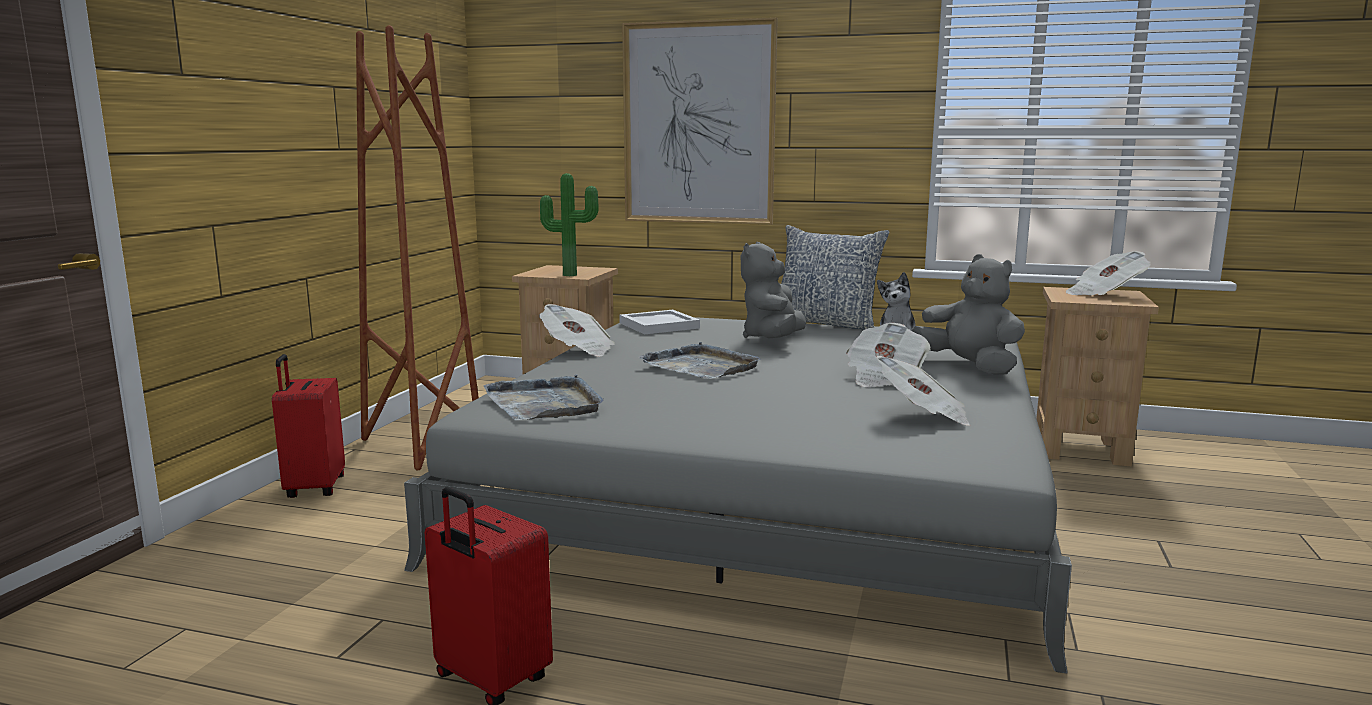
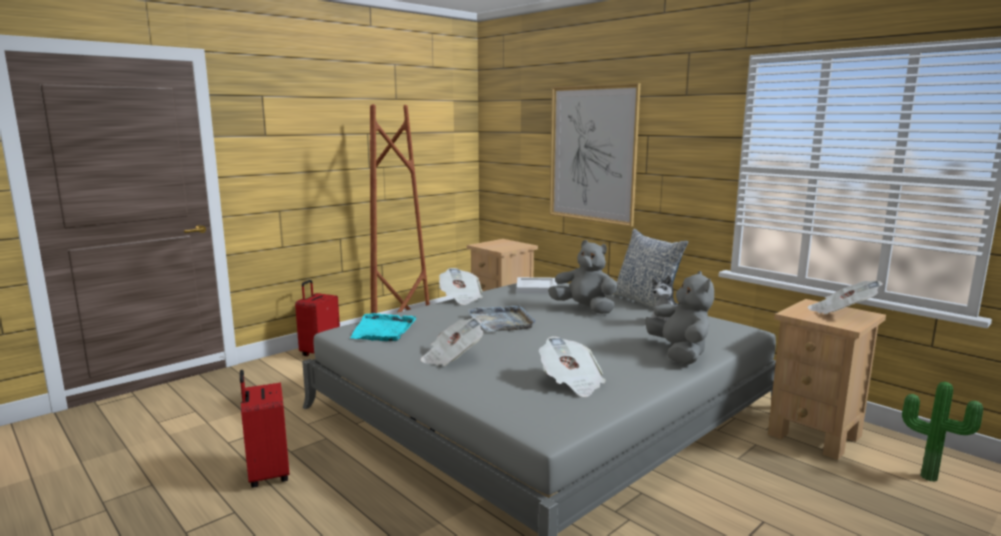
camera: 30 degrees right, 0 degrees up
(545, 403) = (383, 330): grey tray -> turquoise tray
(570, 274) = (499, 248): potted plant -> potted plant (929, 476)
(773, 339) = (584, 309): grey plush toy -> grey plush toy turned 75 degrees clockwise
(884, 378) = (601, 350): newspaper -> newspaper (452, 357)

